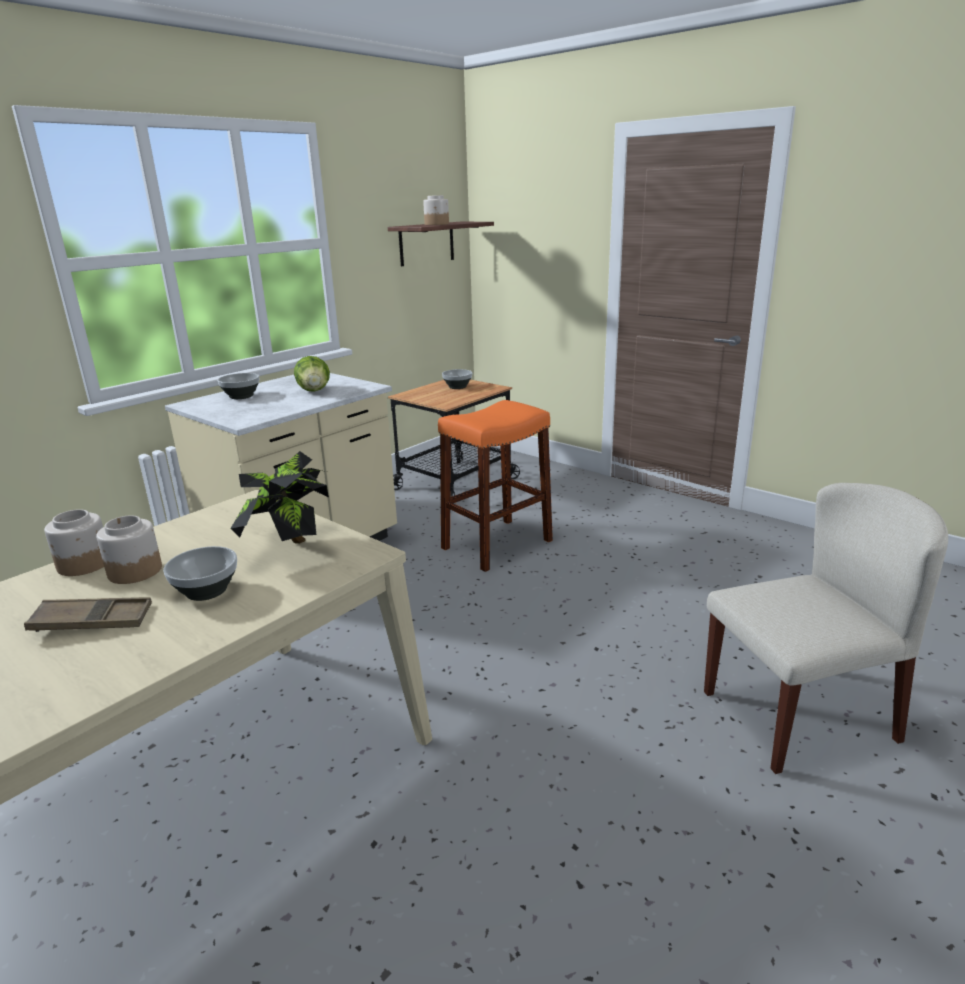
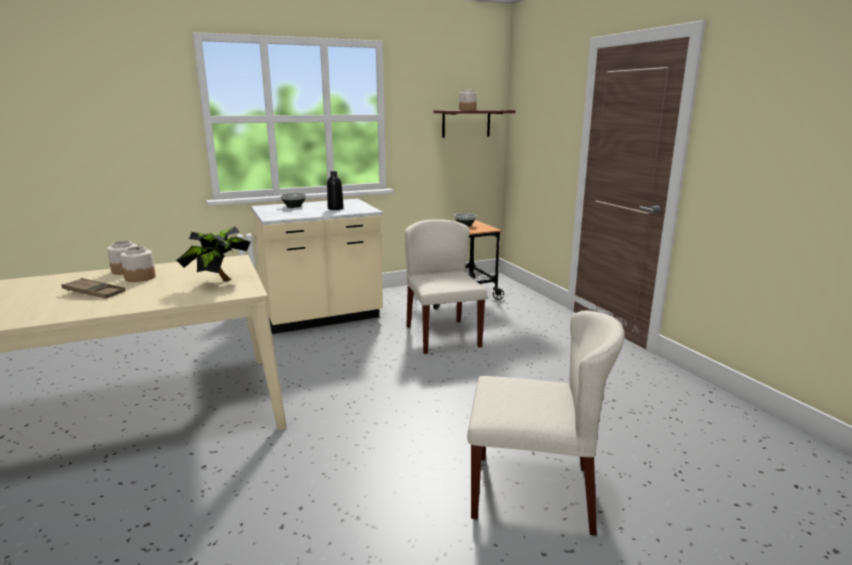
camera: 25 degrees right, 5 degrees down
(207, 591) = (154, 291): bowl -> none
(314, 391) = (335, 208): lettuce -> black bottle
(497, 544) = (442, 336): orange stool -> beige chair

